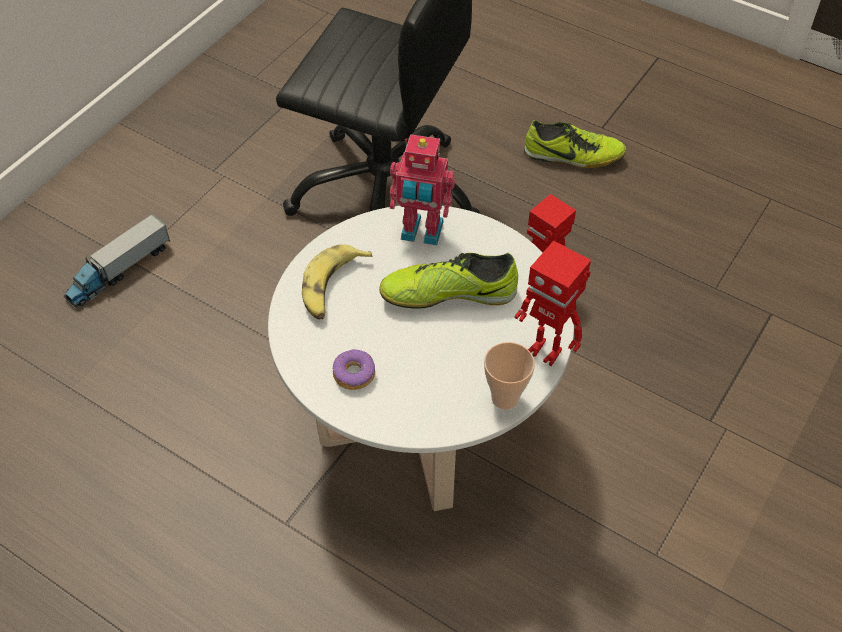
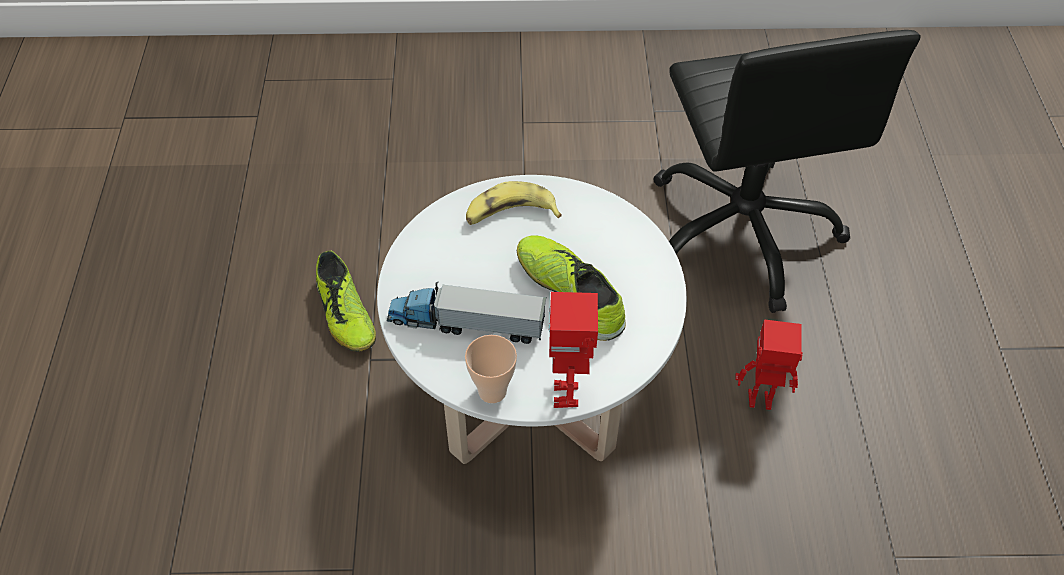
camera: 55 degrees right, 0 degrees up
(119, 271) = (507, 121): toy truck -> toy truck (466, 323)
(354, 374) = (436, 276): donut -> none
(421, 233) = (620, 238): toy robot -> none
(573, 156) = (936, 344): shoe -> shoe (345, 314)

